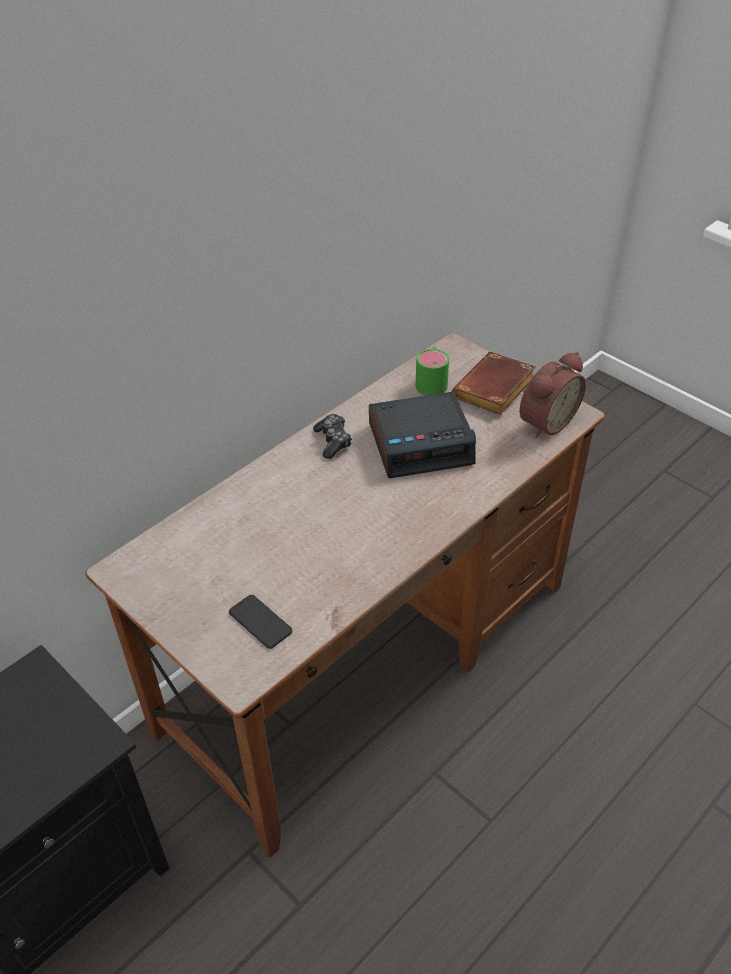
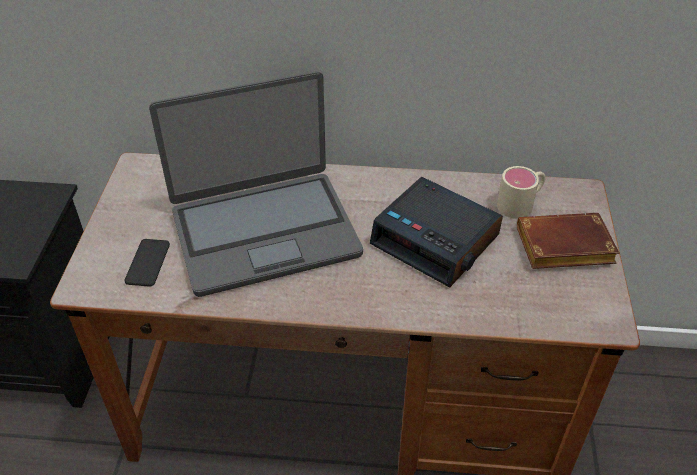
camera: 50 degrees right, 0 degrees up
(306, 530) = (264, 231): none -> laptop
(333, 441) = (377, 190): game controller -> none
(432, 381) = (521, 203): green mug -> beige mug
(545, 421) = (567, 305): alarm clock -> none

